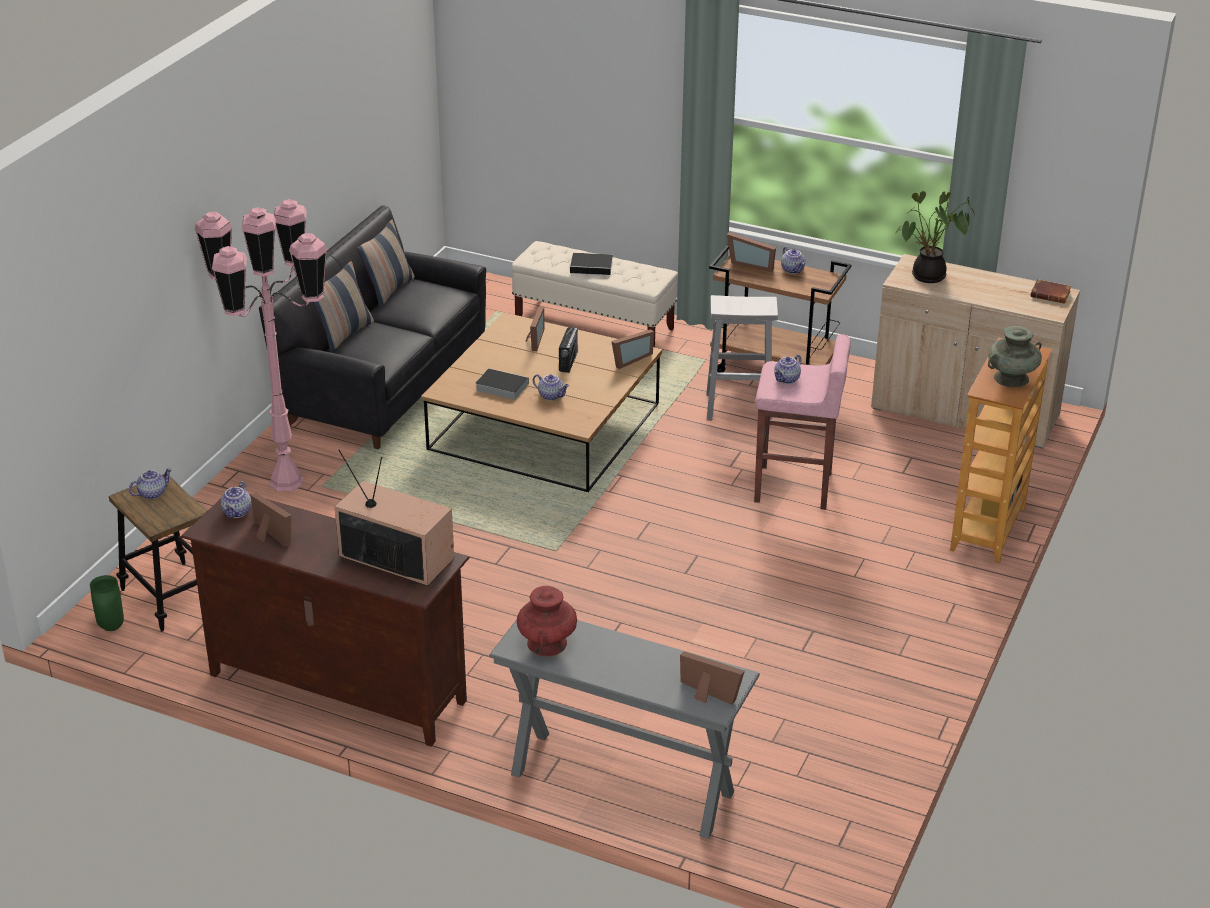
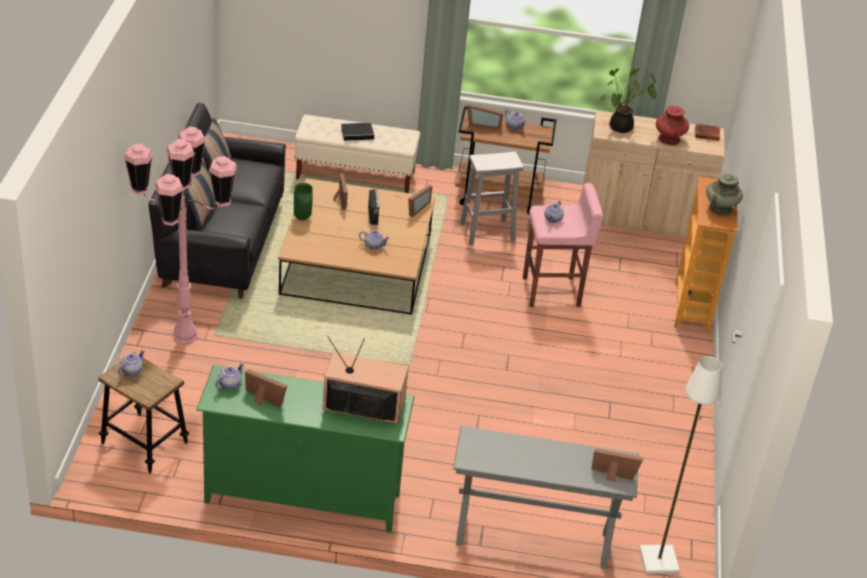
camera: 20 degrees left, 5 degrees up
(110, 627) = (108, 475): green vase -> green vase (301, 217)
(237, 512) = (229, 384): teapot -> teapot turned 135 degrees counterclockwise
(336, 688) = (302, 498): brown tv stand -> green tv stand
(500, 387) = (333, 242): book -> none
(547, 643) = (489, 453): red vase -> red vase (669, 139)
(790, 839) = (659, 560): none -> white floor lamp

